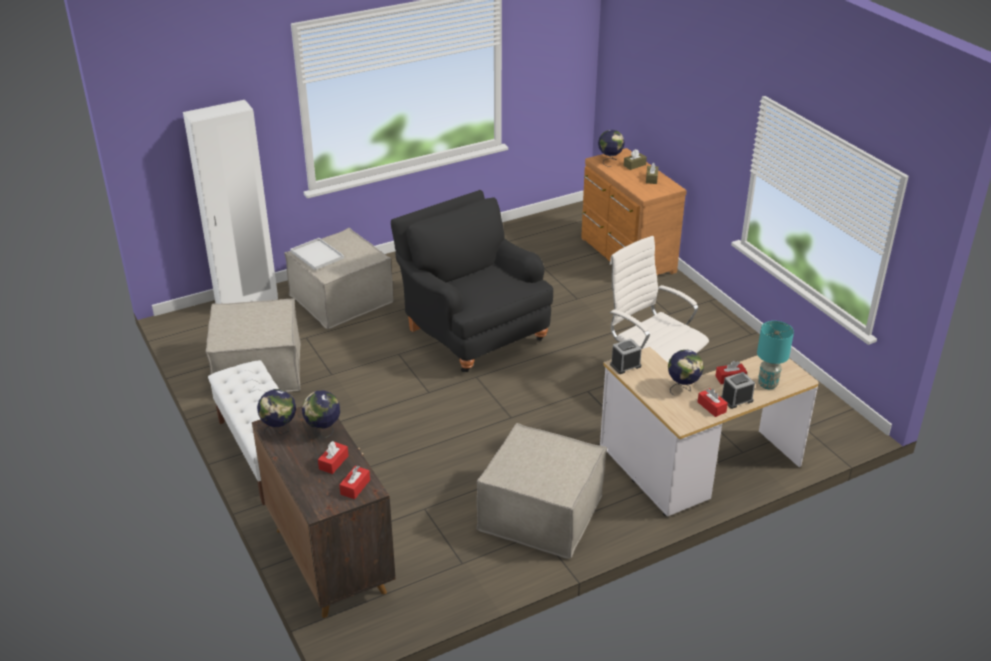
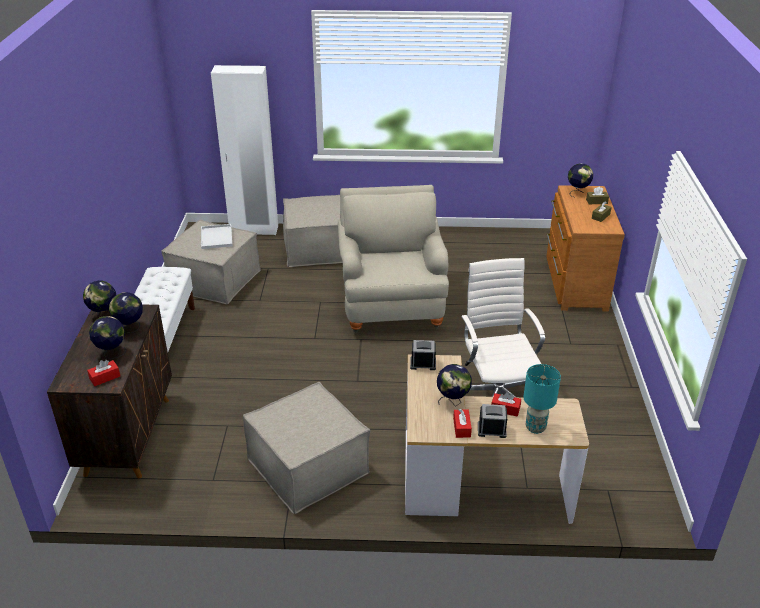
camera: 30 degrees right, 0 degrees up
(318, 255) = (302, 206): white tray -> white tray (217, 237)
(333, 462) = (111, 353): red tissue box -> globe
(472, 331) = (391, 303): black armchair -> beige armchair

